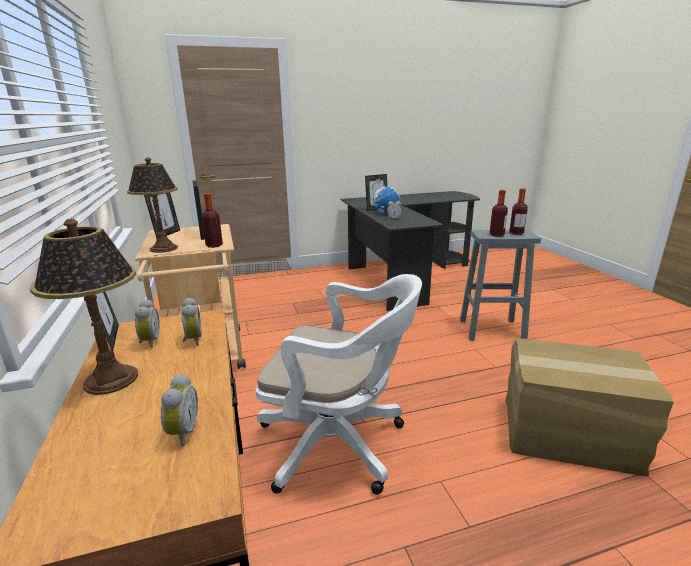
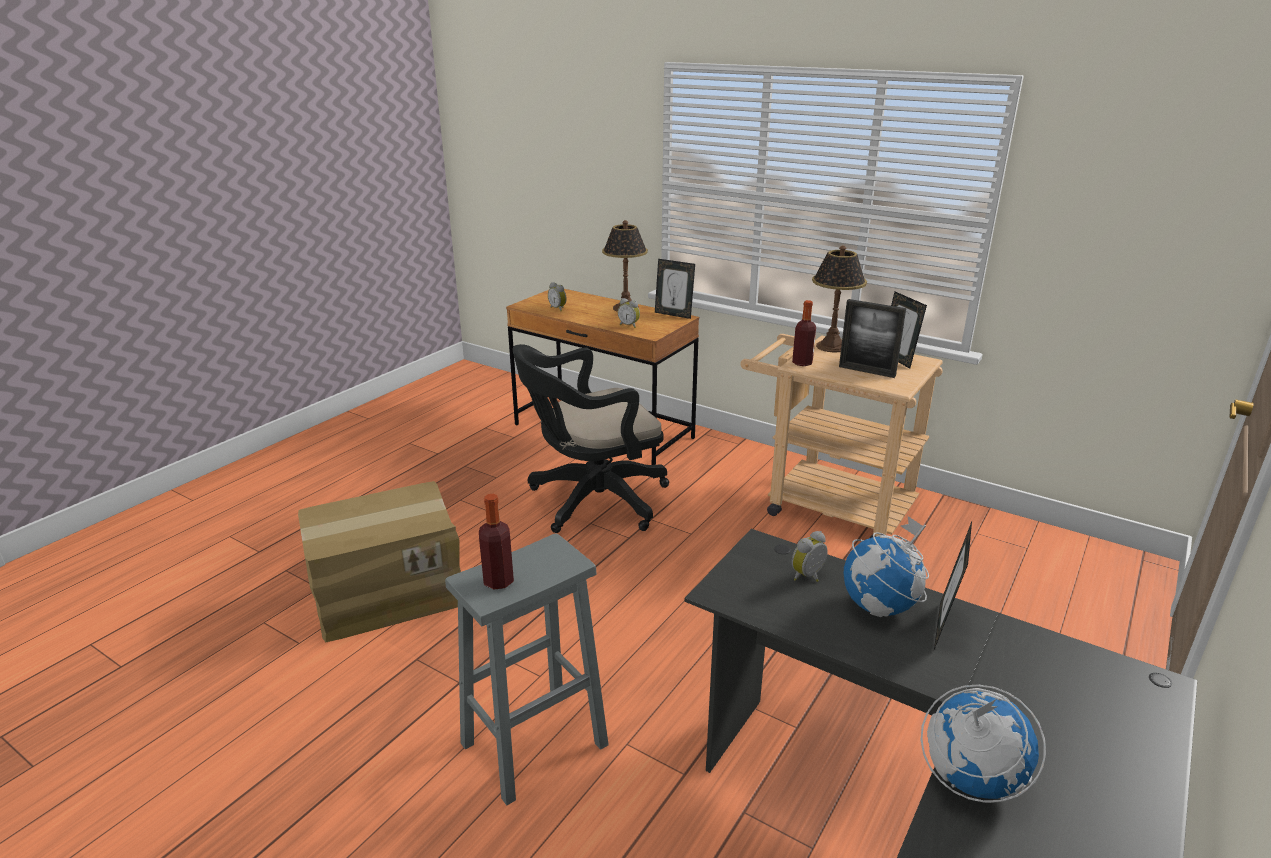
camera: 140 degrees right, 5 degrees up
(149, 342) = (649, 319): alarm clock -> none
(339, 444) = (591, 501): white office chair -> black office chair
(418, 201) = (970, 780): none -> globe
(496, 235) = (532, 557): bottle -> none

